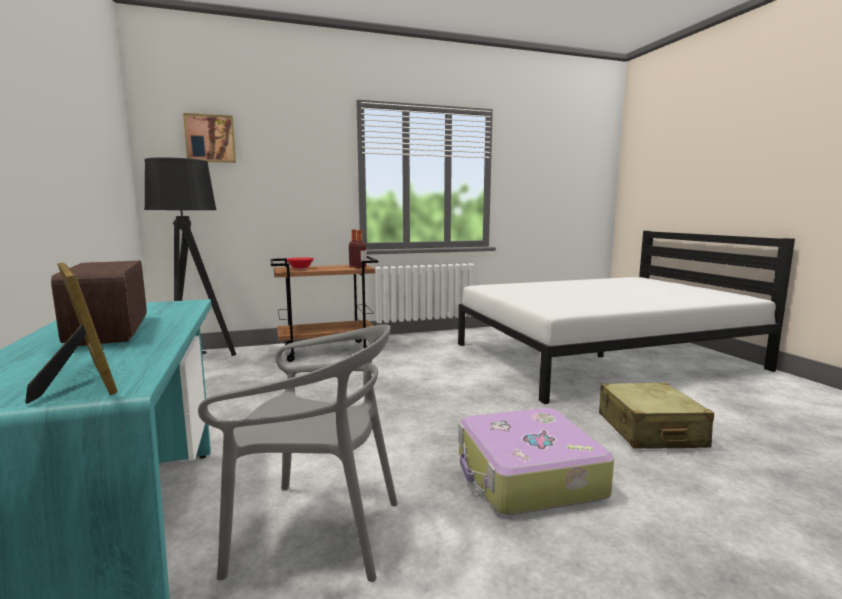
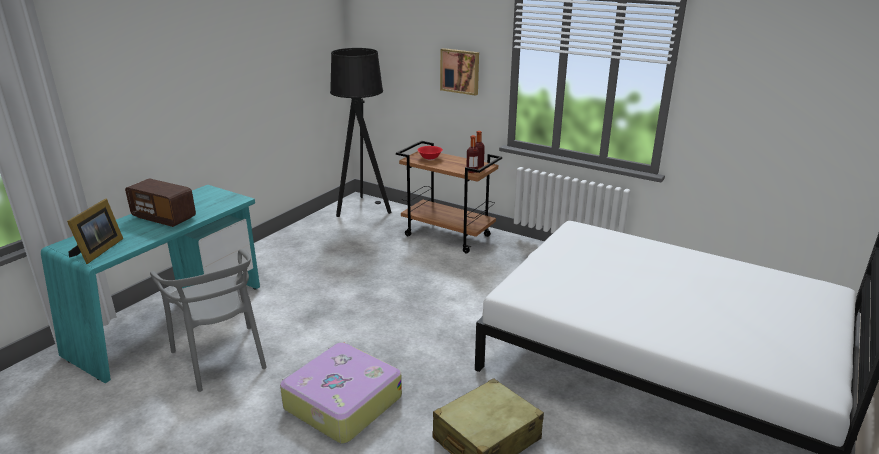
camera: 50 degrees right, 15 degrees up
(110, 331) = (164, 217): radio -> radio turned 90 degrees counterclockwise
(210, 138) = (393, 25): picture -> picture (460, 71)

